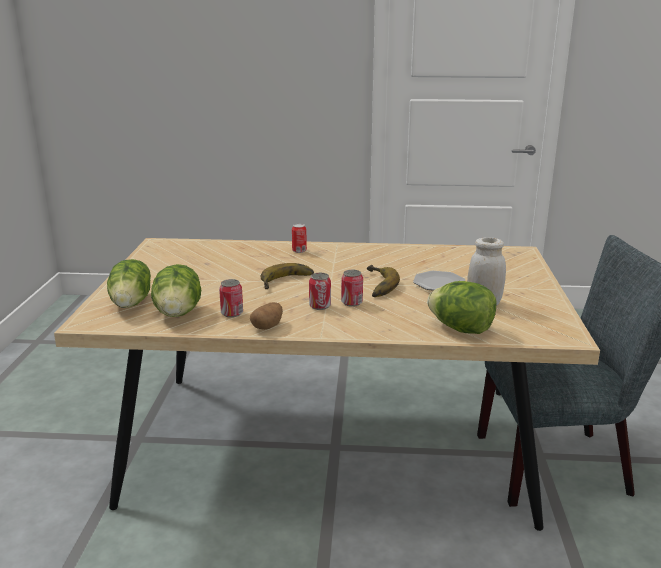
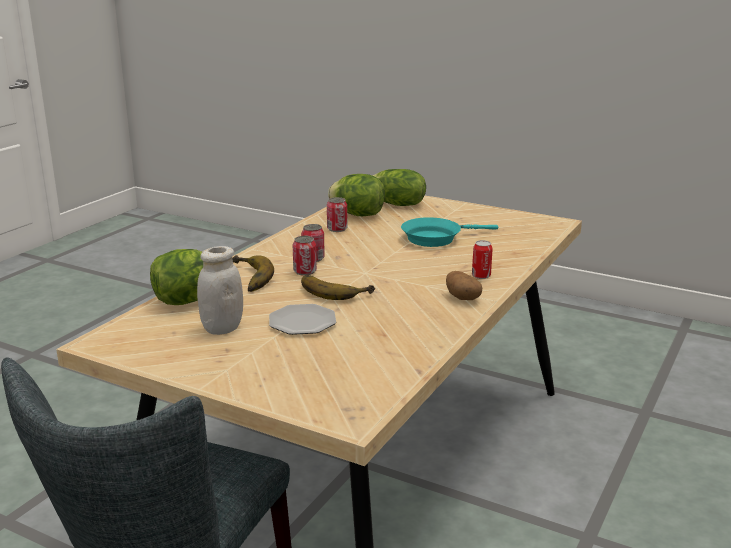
camera: 115 degrees right, 0 degrees up
(228, 273) = (435, 238): none -> turquoise frying pan
(267, 326) = (296, 236): potato -> potato (463, 298)
(288, 282) = (387, 257): banana -> banana (246, 278)

